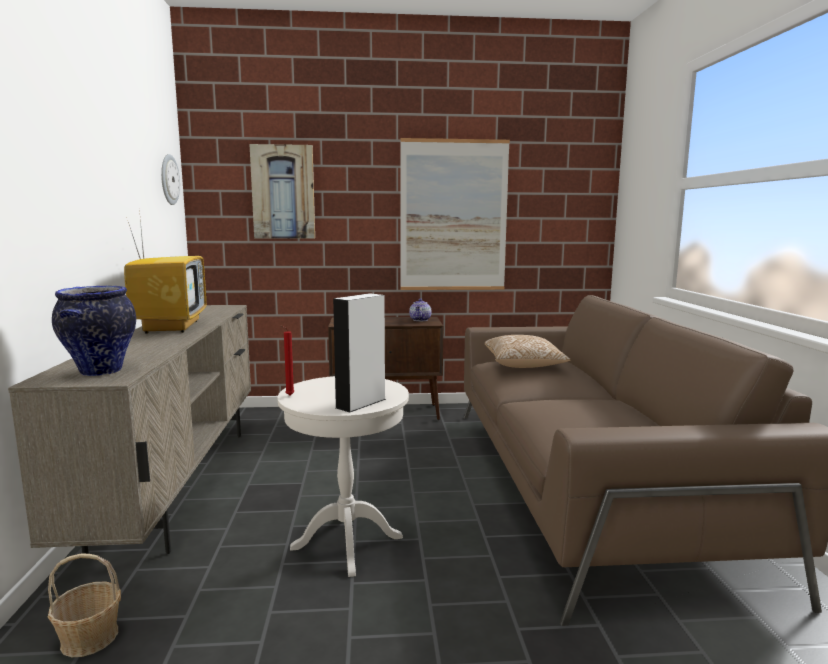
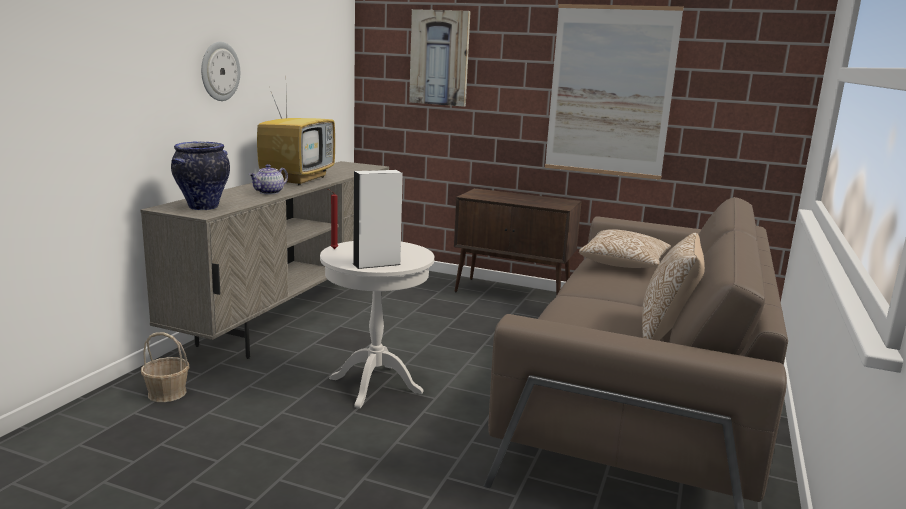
camera: 25 degrees right, 5 degrees up
(169, 179) = (334, 44): wall clock -> wall clock (219, 71)
(420, 320) = (556, 202): teapot -> teapot (269, 192)
(649, 420) = (666, 335): none -> pillow

